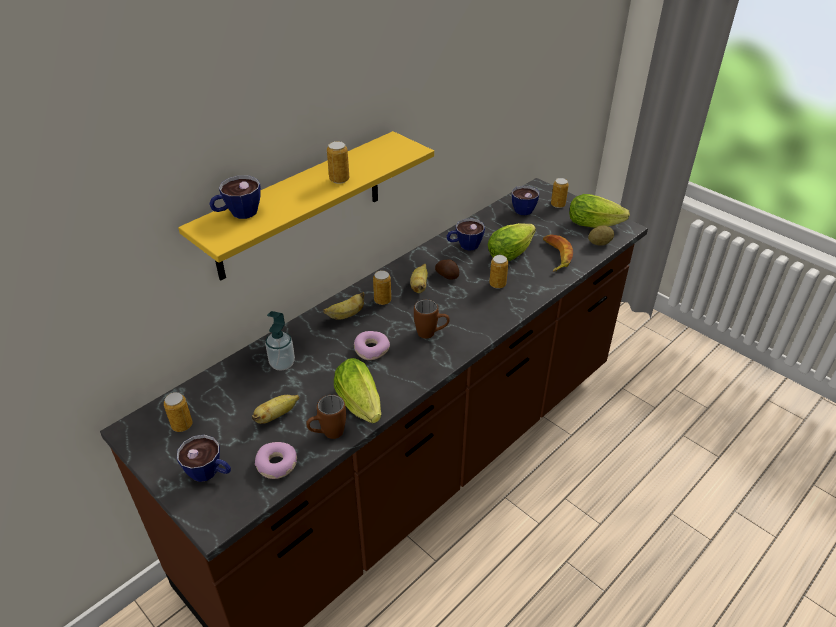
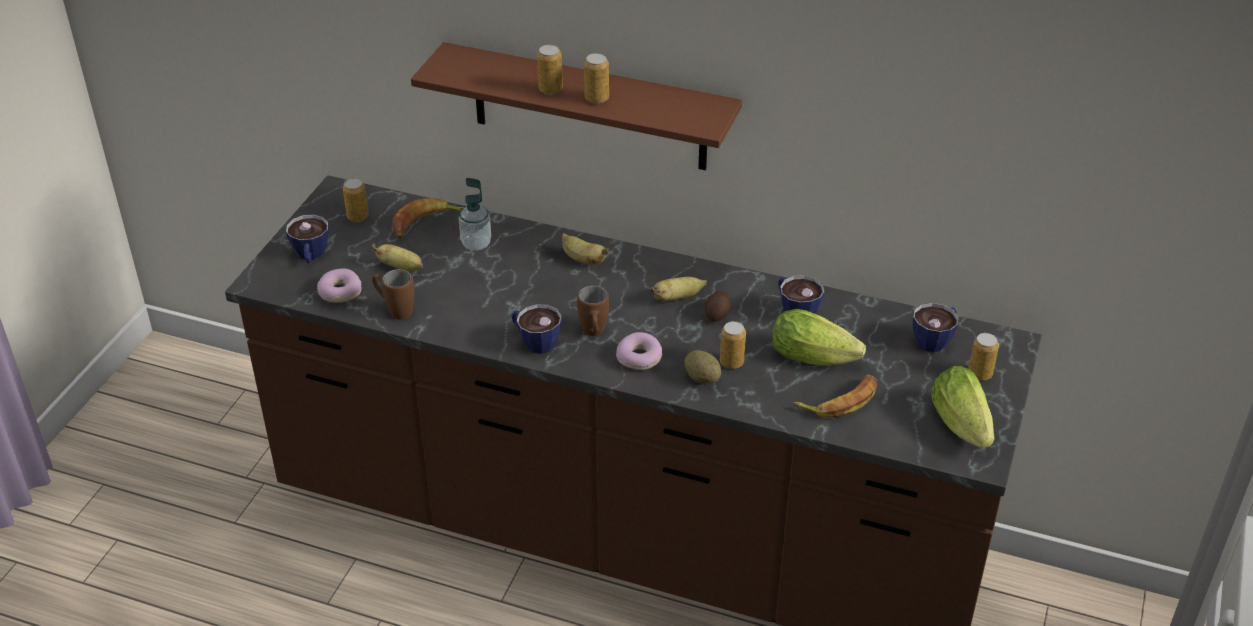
camera: 65 degrees right, 0 degrees up
(230, 385) = (425, 223): none -> banana
(238, 213) = (486, 63): cup -> cup (534, 341)
(300, 206) = (589, 107): yellow shelf -> brown shelf
(361, 406) = (446, 318): lettuce -> none
(371, 349) = (537, 297): donut -> donut (639, 358)
(382, 300) = (628, 277): can -> can (550, 89)
(599, 243) = (911, 440): potato -> potato (702, 378)

